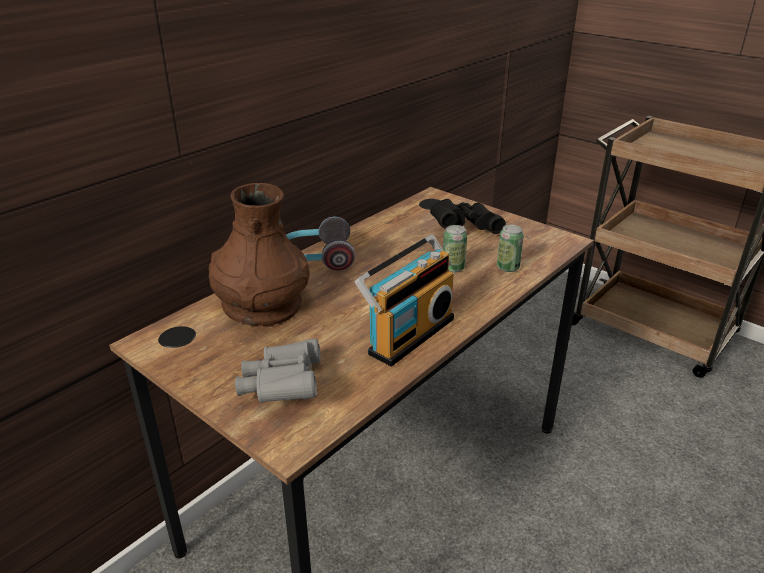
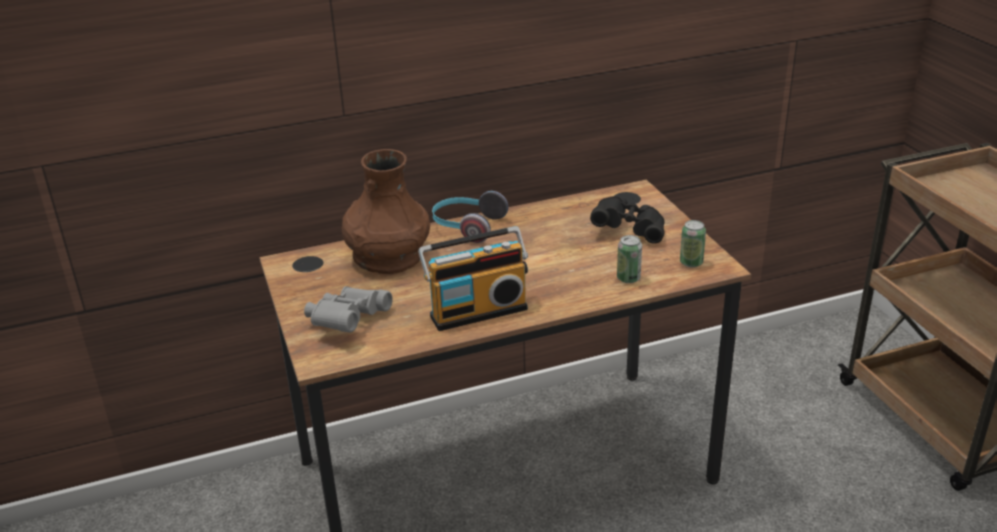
camera: 30 degrees right, 0 degrees up
(453, 268) = (577, 265): can -> can (691, 262)

